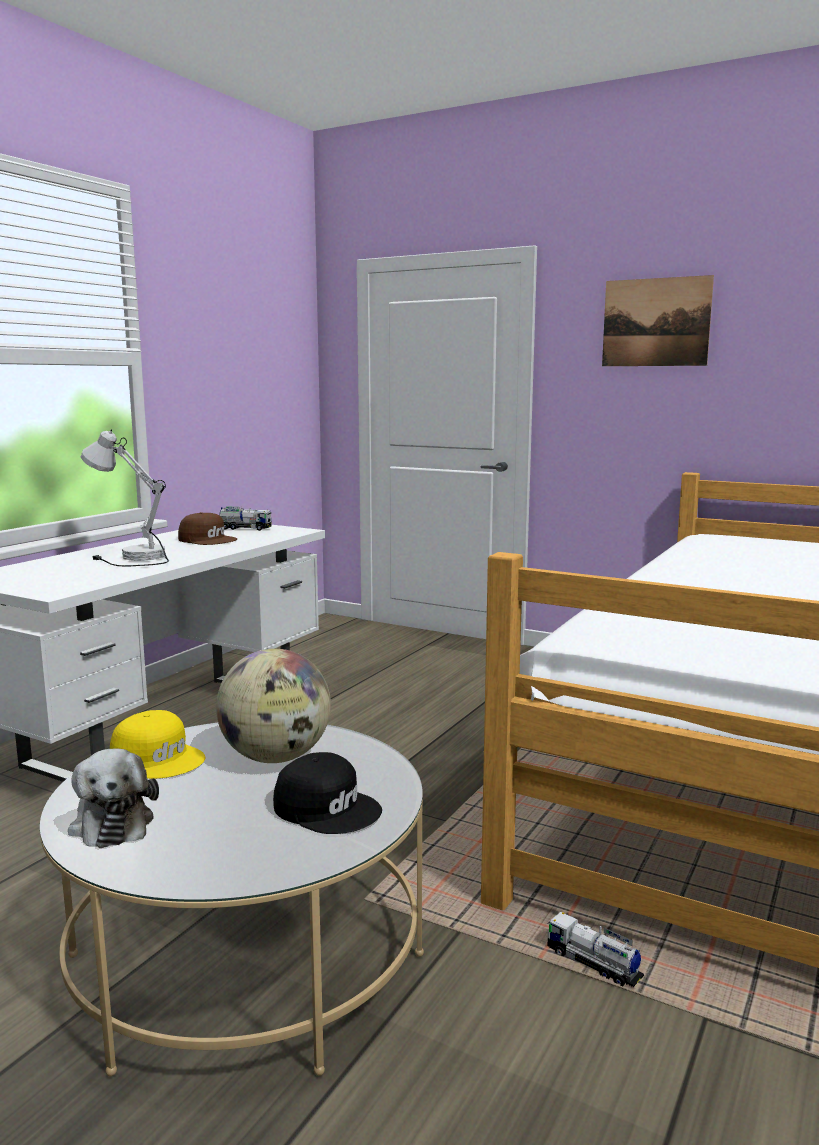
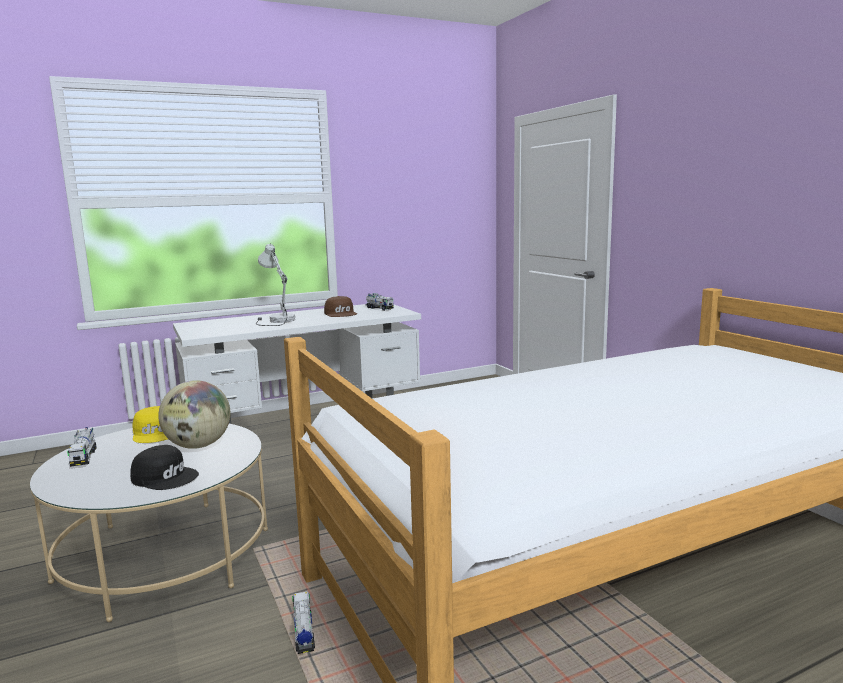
camera: 35 degrees right, 0 degrees up
(112, 822) = (84, 457): plush toy -> toy truck
(327, 807) = (165, 477): black cap -> black cap turned 45 degrees counterclockwise
(656, 322) = (693, 153): picture -> none

